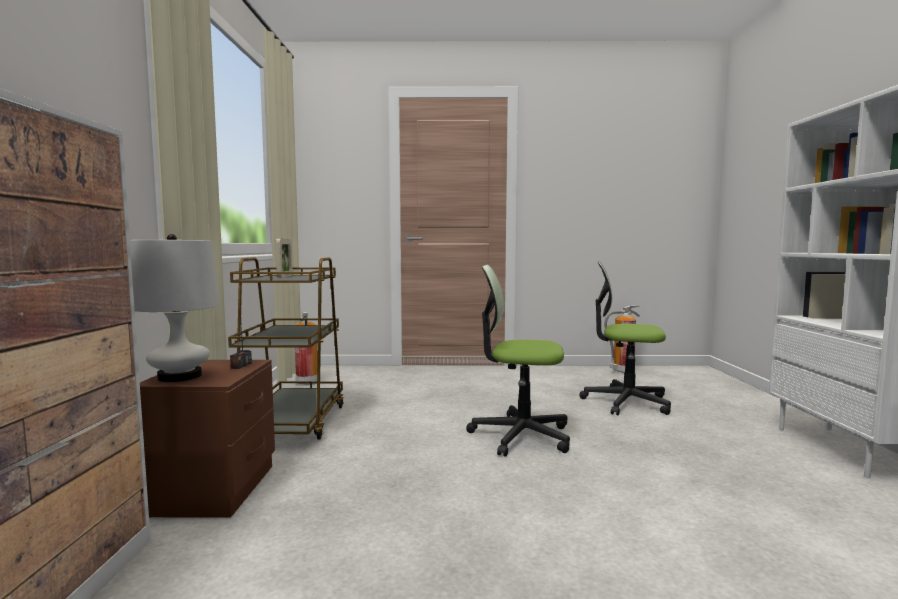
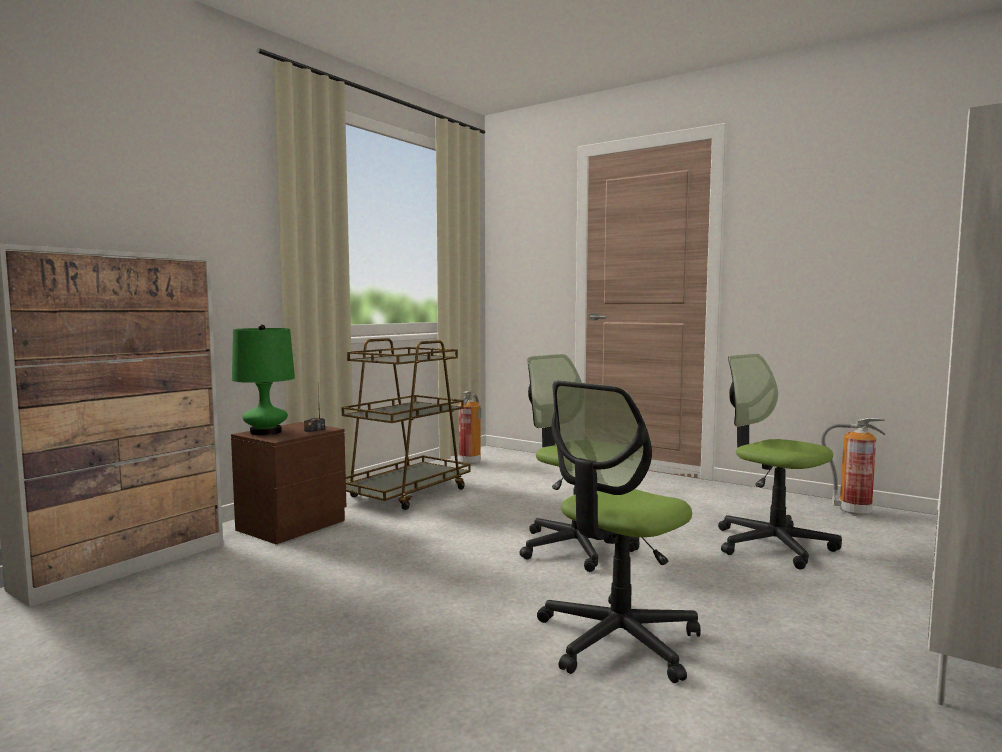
camera: 35 degrees right, 0 degrees up
(180, 376) = (265, 432): white table lamp -> green table lamp
(285, 276) = (410, 356): picture frame -> none
(680, 501) = (617, 640): none -> office chair

